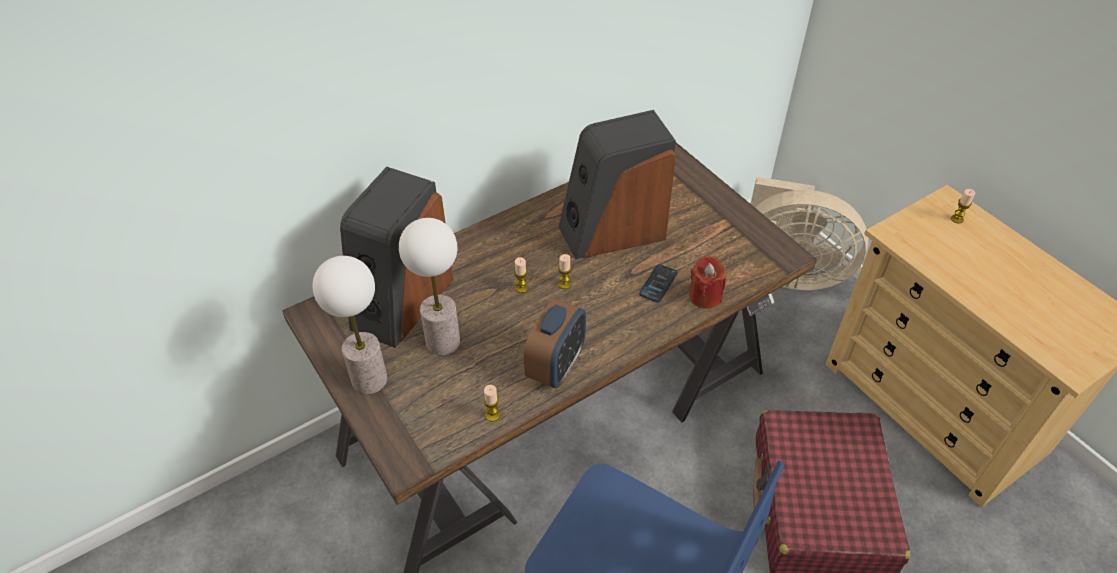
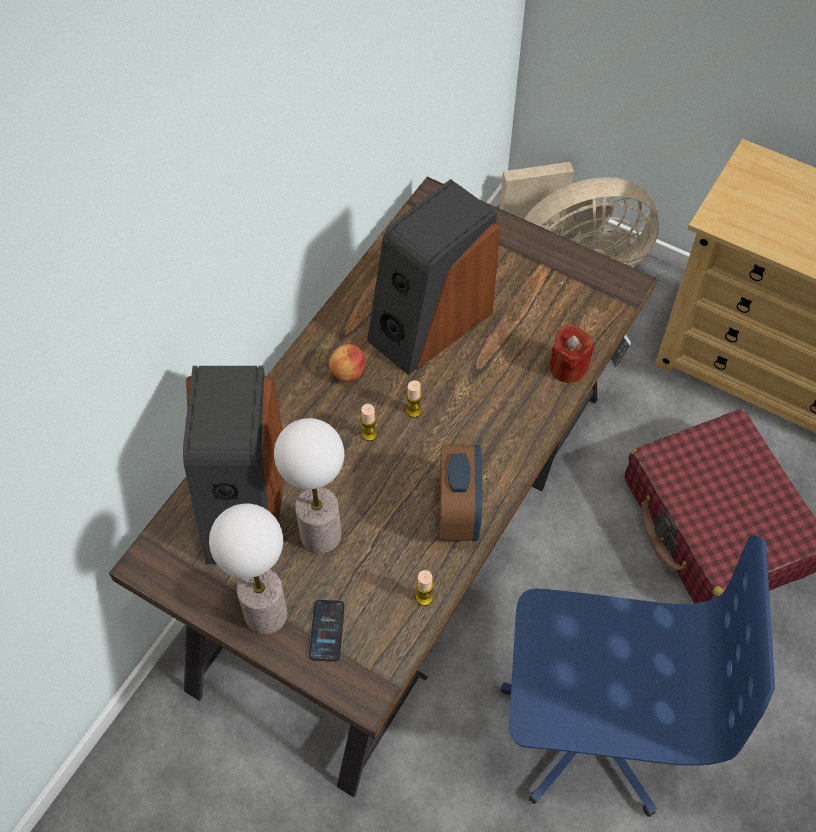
camera: 25 degrees left, 10 degrees up
(531, 242) = (348, 372): none -> apple
(658, 284) = (512, 371): phone -> phone (327, 631)
(957, 219) = (770, 178): candle -> none

